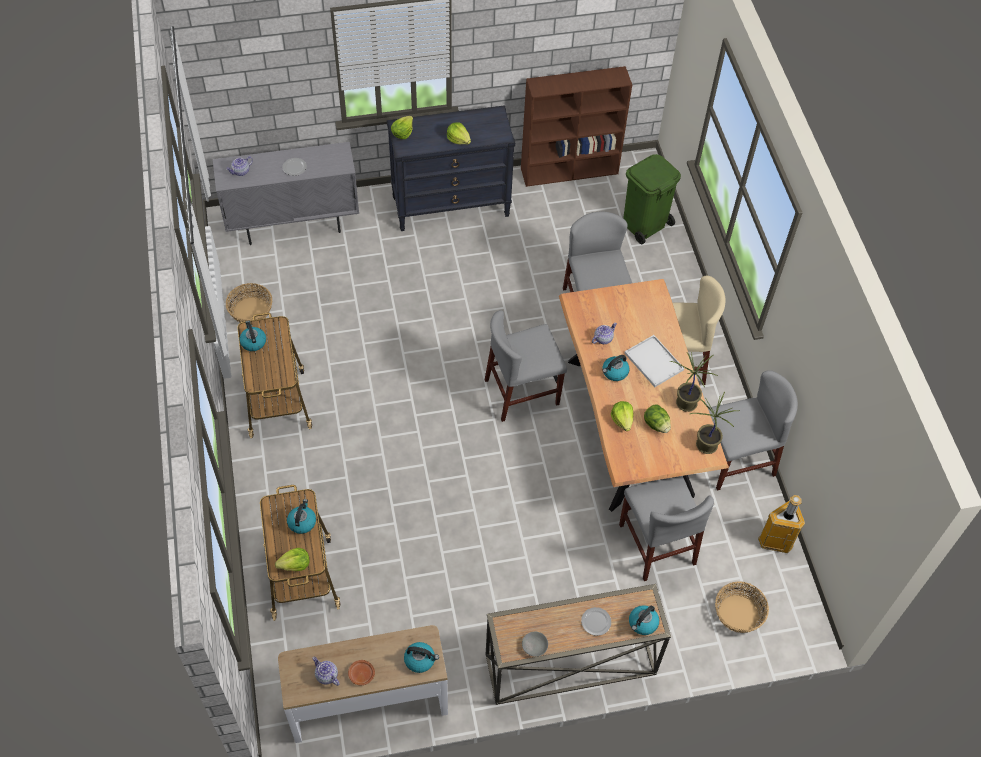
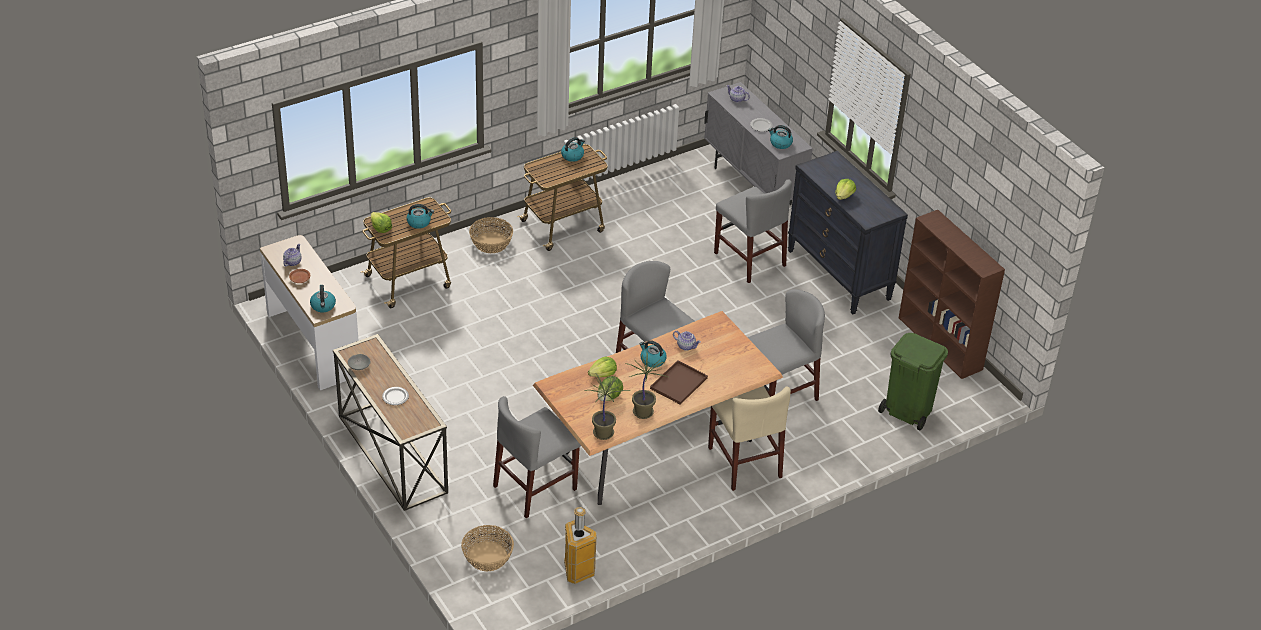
camera: 70 degrees right, 15 degrees down
(251, 311) = (645, 188): basket -> basket (491, 243)
(402, 132) = (828, 162): lettuce -> none
(642, 623) = (405, 424): kettle -> kettle (780, 143)
(652, 361) = (679, 382): white tray -> brown tray
(736, 460) = (654, 528): grey chair -> grey chair (749, 259)

